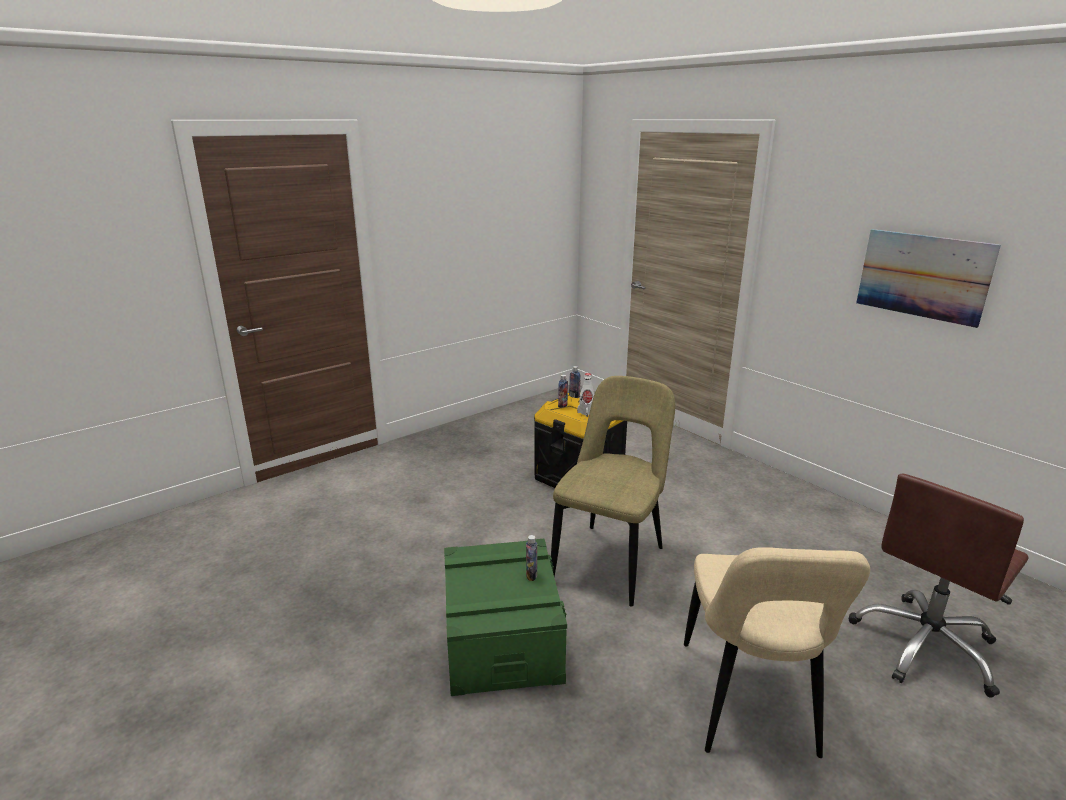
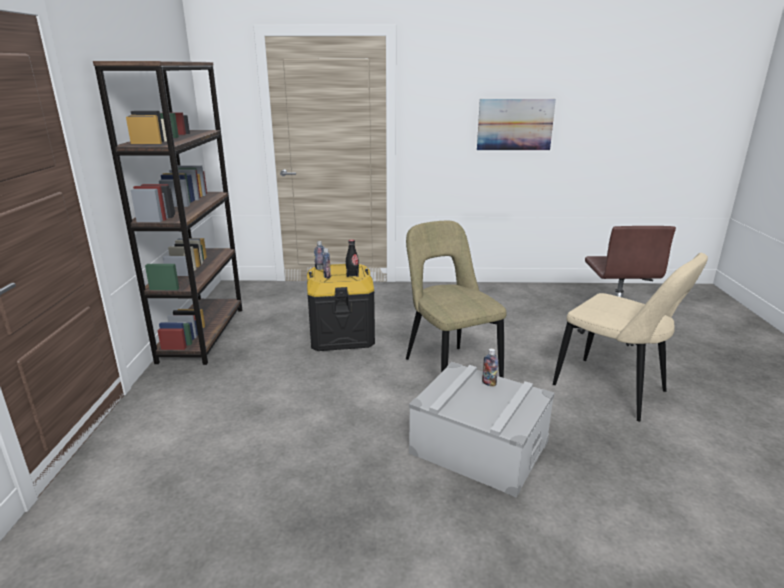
camera: 50 degrees left, 0 degrees up
(486, 423) = (202, 334): none -> brown bookcase
(501, 638) = (478, 447): green storage box -> grey storage box
(586, 412) = (352, 274): white bottle -> black bottle

